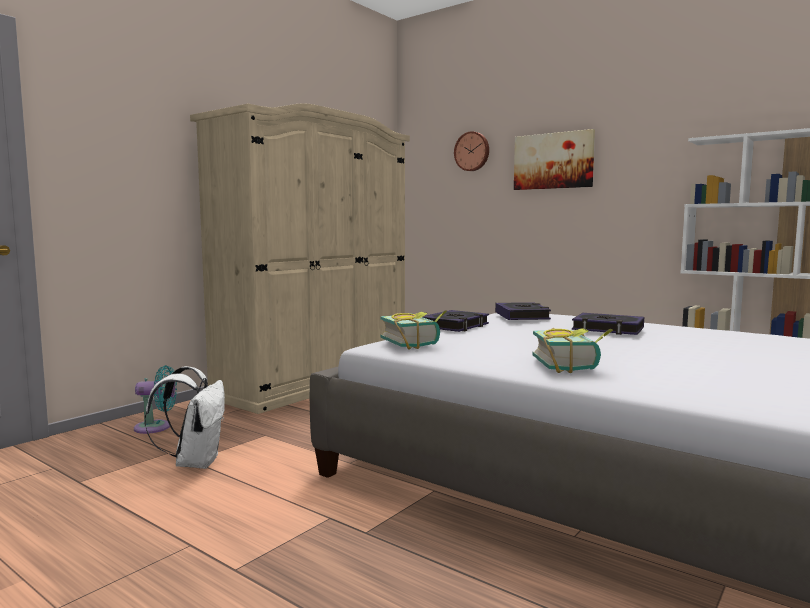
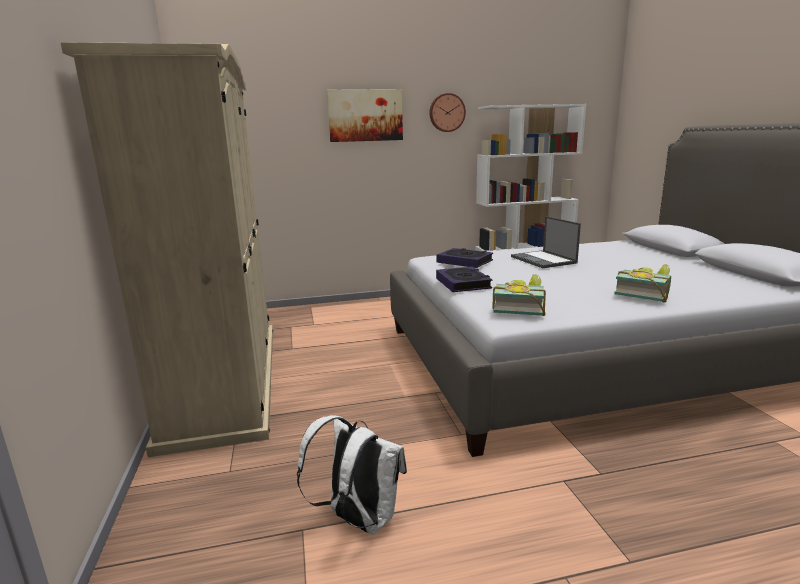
camera: 50 degrees left, 10 degrees up
(156, 427) = (199, 520): turquoise fan -> none
(472, 151) = (277, 101): wall clock -> wall clock (446, 112)
(608, 329) = (544, 260): book -> laptop

